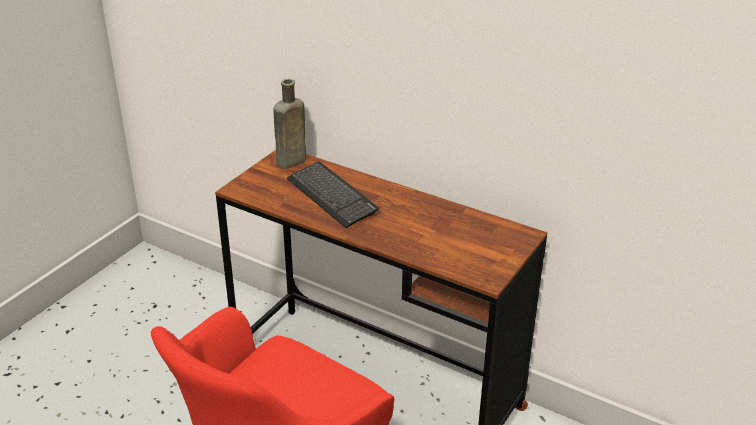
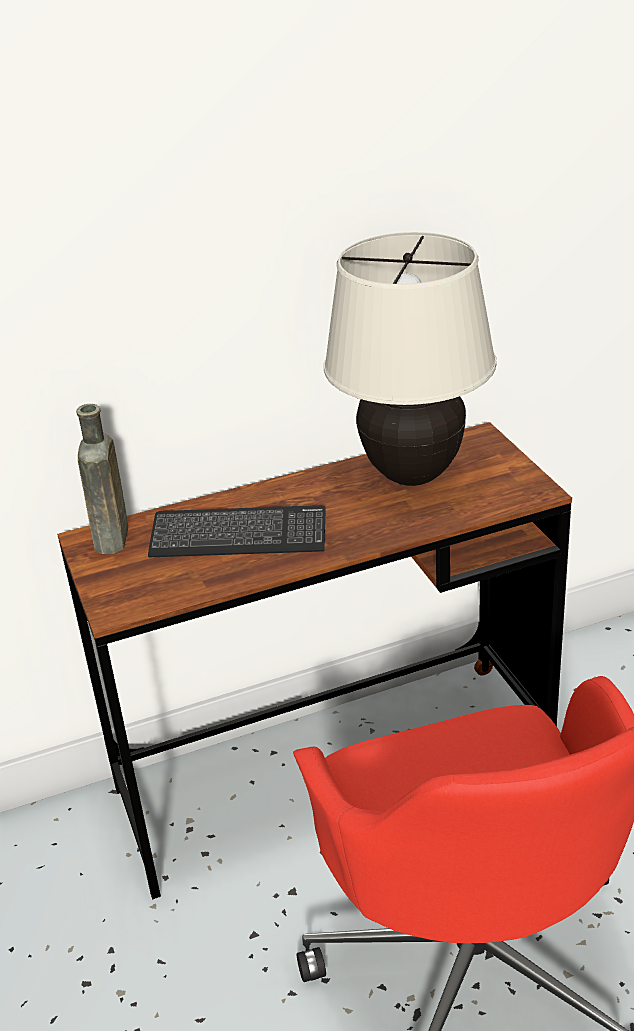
camera: 50 degrees left, 0 degrees up
(452, 227) = (413, 475): none -> beige table lamp

